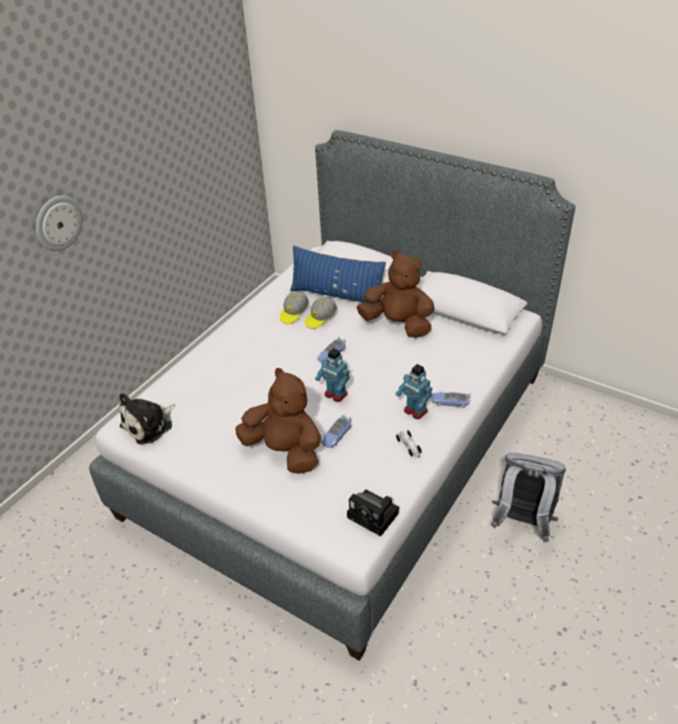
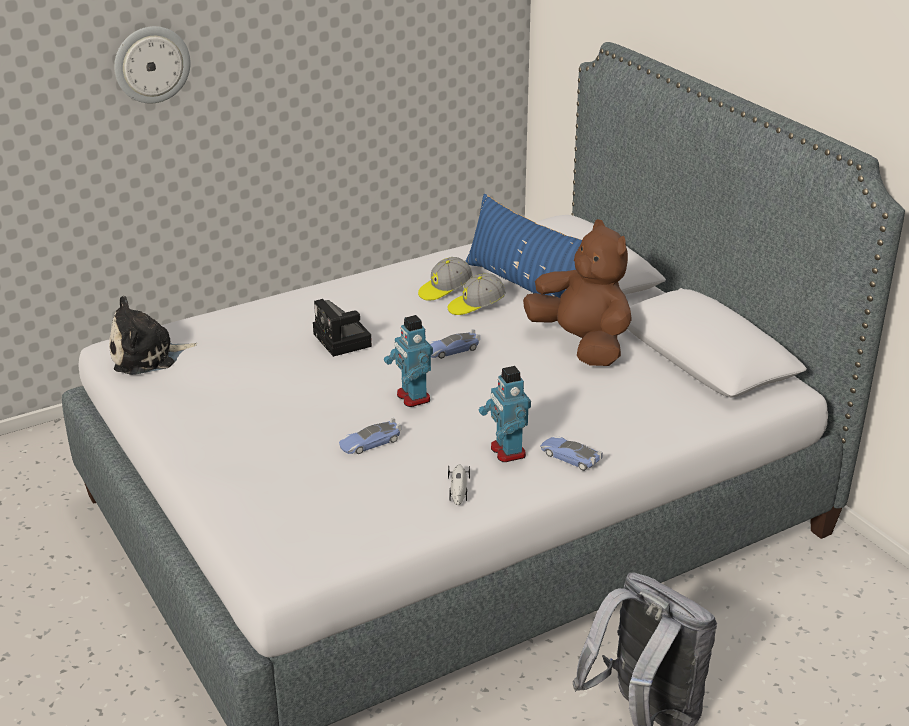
camera: 25 degrees right, 10 degrees down
(285, 451) = (286, 438): brown plush toy -> none
(375, 516) = (334, 550): camera -> camera (344, 341)

